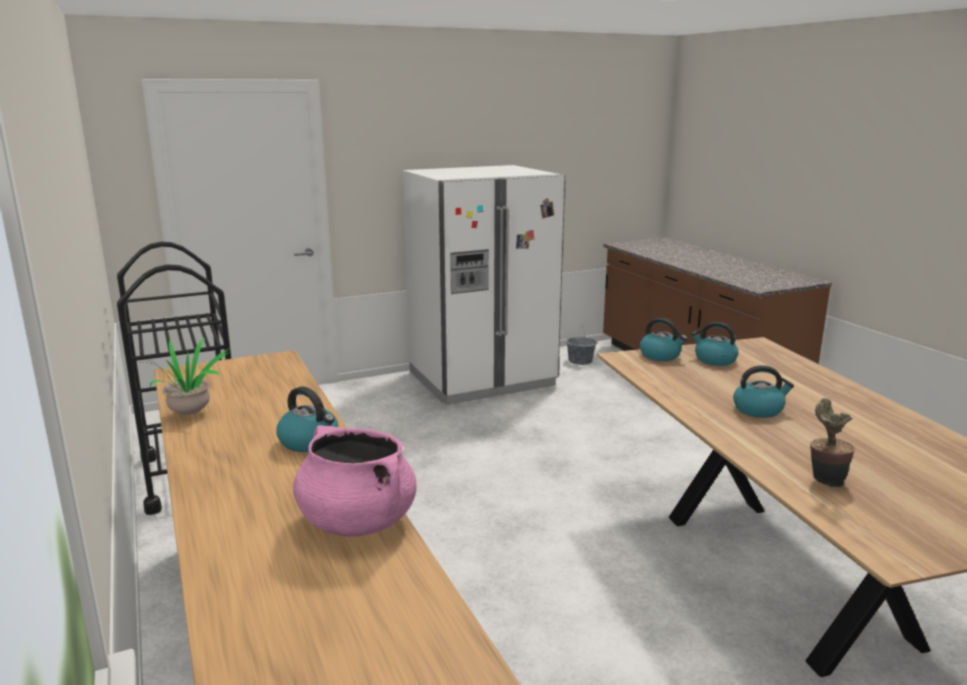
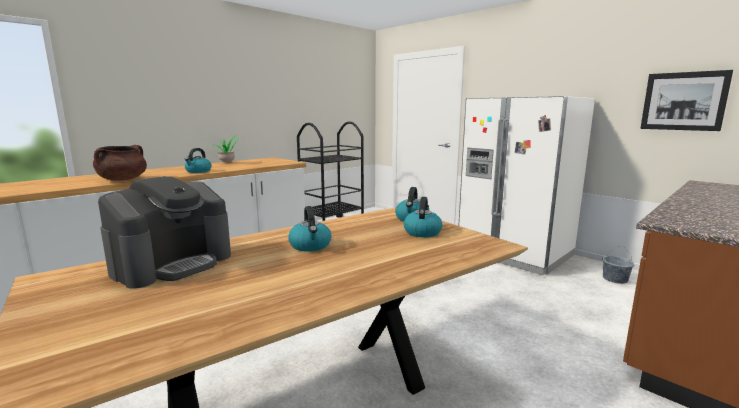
camera: 70 degrees right, 5 degrees down
(356, 521) = (123, 179): pink cooking pot -> brown cooking pot
(584, 166) = (683, 101): none -> picture
(824, 480) = (173, 263): potted plant -> coffee machine

